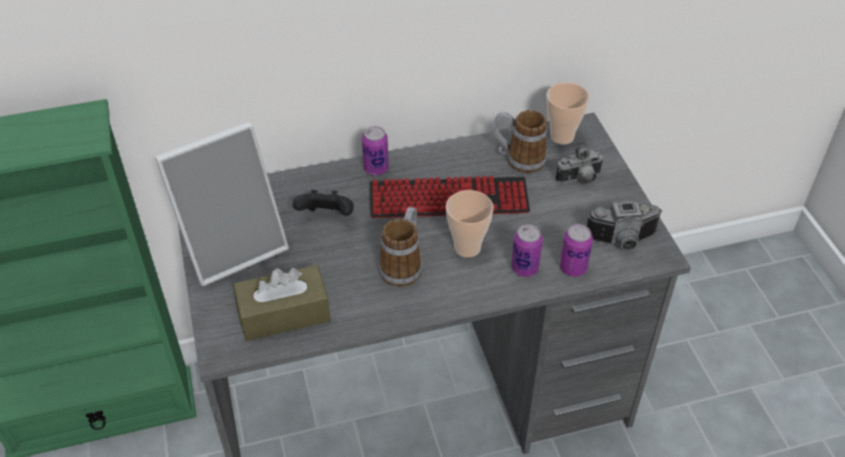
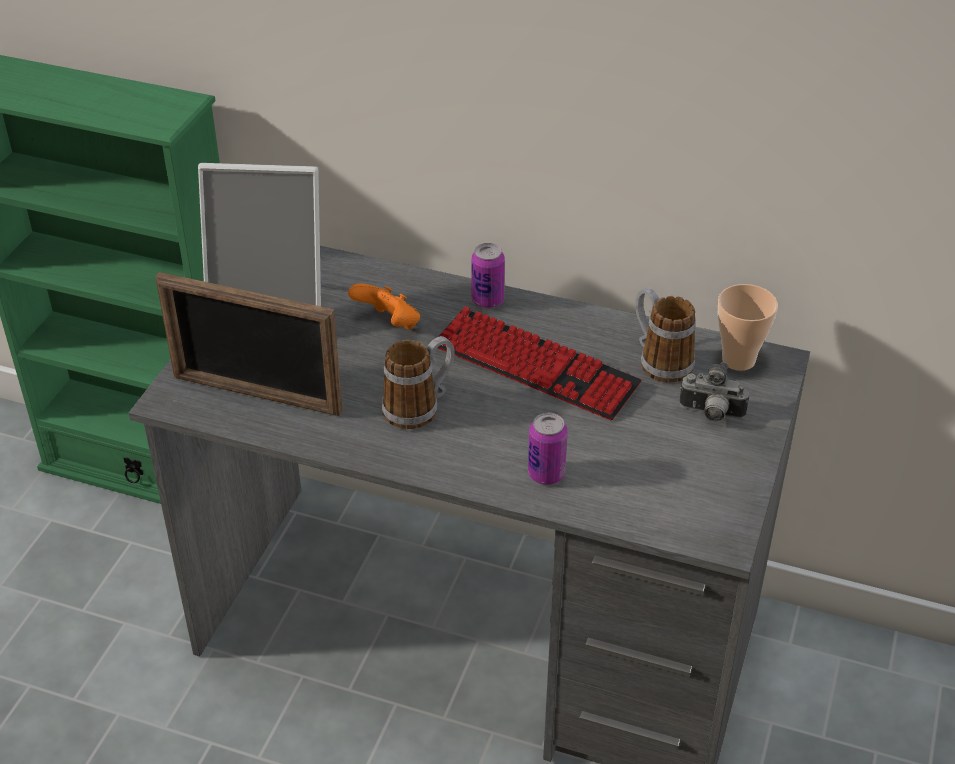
camera: 35 degrees right, 5 degrees down
(284, 314) = (256, 395): brown tissue box -> picture frame
(327, 217) = (389, 324): black game controller -> orange game controller
(467, 248) = (504, 423): cup -> none
(573, 268) = (602, 501): can -> none
(622, 241) = (692, 503): camera -> none

